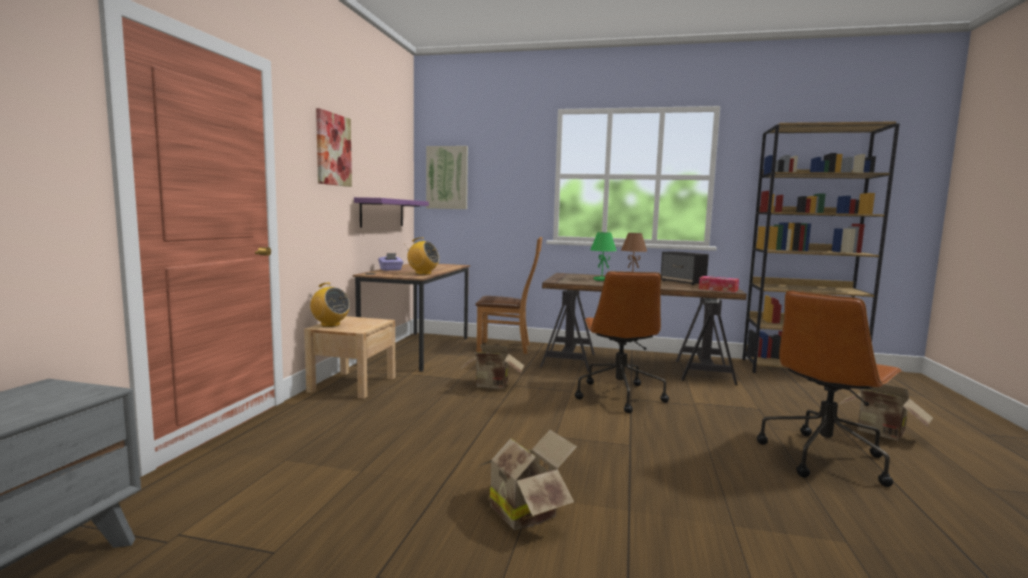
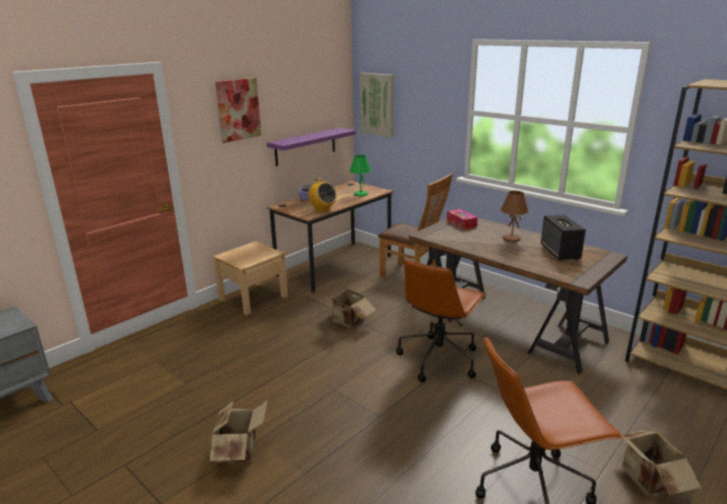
camera: 30 degrees right, 15 degrees up
(330, 325) = (233, 254): radio -> none
(601, 280) = (476, 236): green table lamp -> green table lamp (360, 194)
(718, 289) = (570, 275): tissue box -> tissue box (461, 223)

